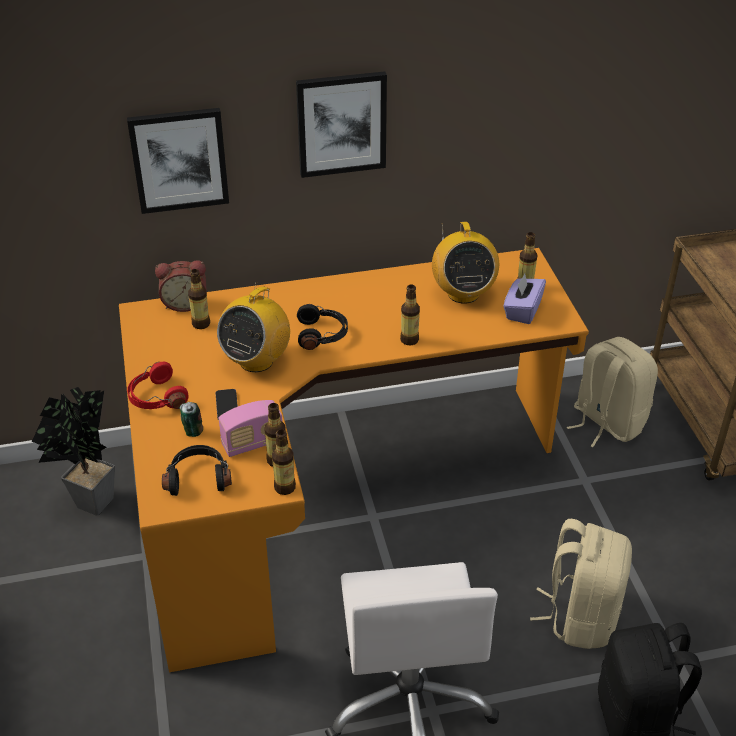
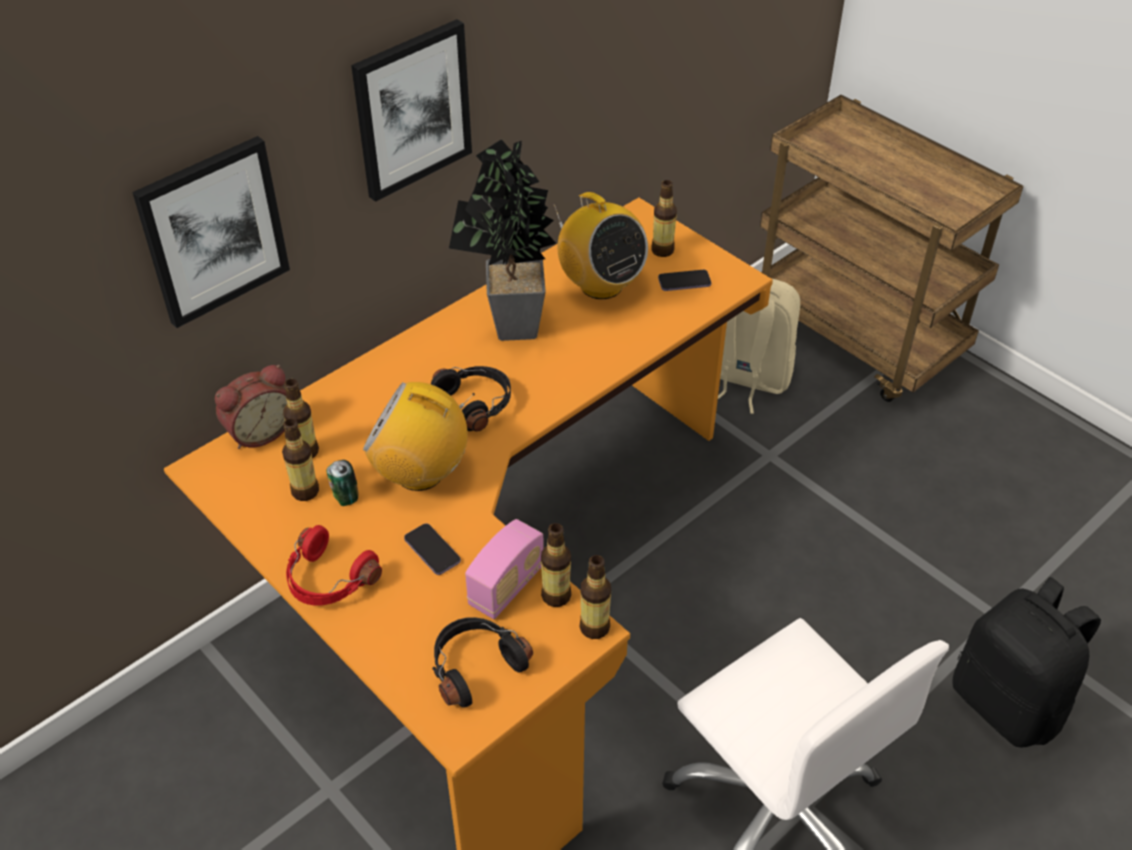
camera: 30 degrees left, 5 degrees up
(89, 505) = (200, 758): potted plant -> potted plant (512, 332)
(192, 431) = (416, 606): can -> can (345, 498)
(256, 360) = (420, 472): radio -> radio turned 105 degrees clockwise
(409, 340) = (586, 368): bottle -> bottle (305, 491)
(522, 311) = (684, 282): purple tissue box -> phone
(580, 616) = (874, 614): beige backpack -> none

